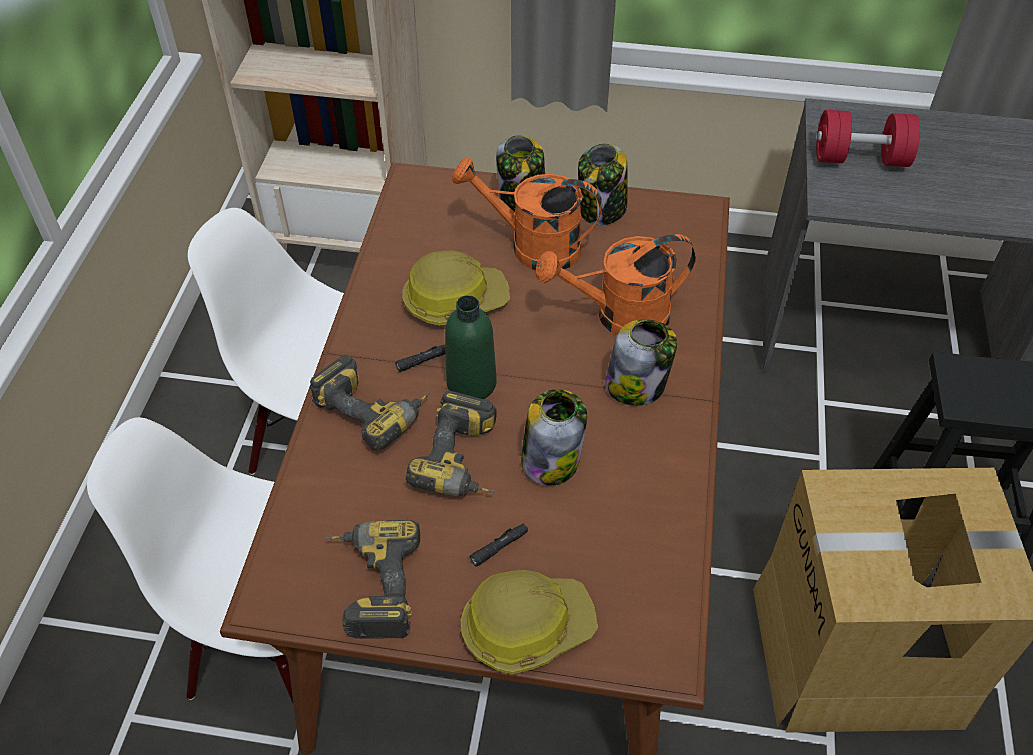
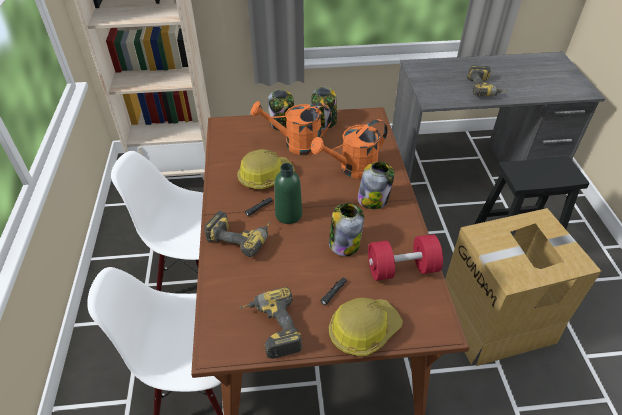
camera: 15 degrees left, 5 degrees down
(465, 462) = (299, 254): power drill -> power drill (485, 89)
(860, 158) = (436, 81): red dumbbell -> red dumbbell (402, 268)

